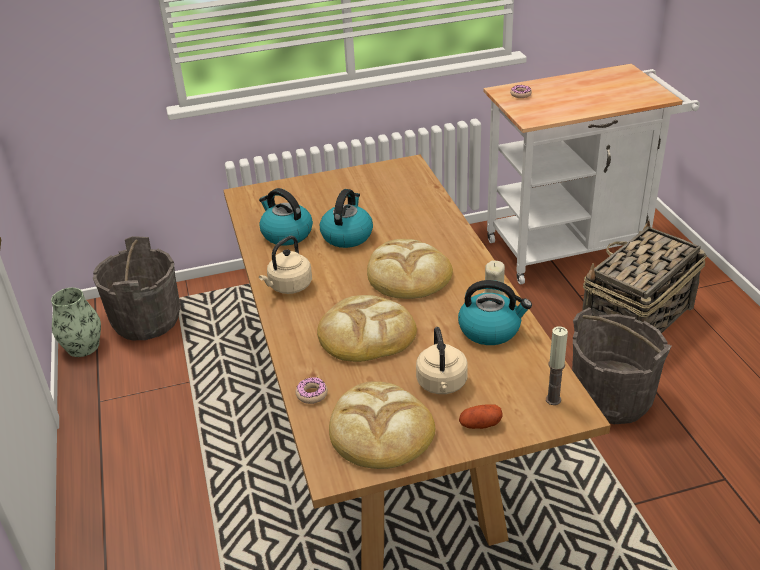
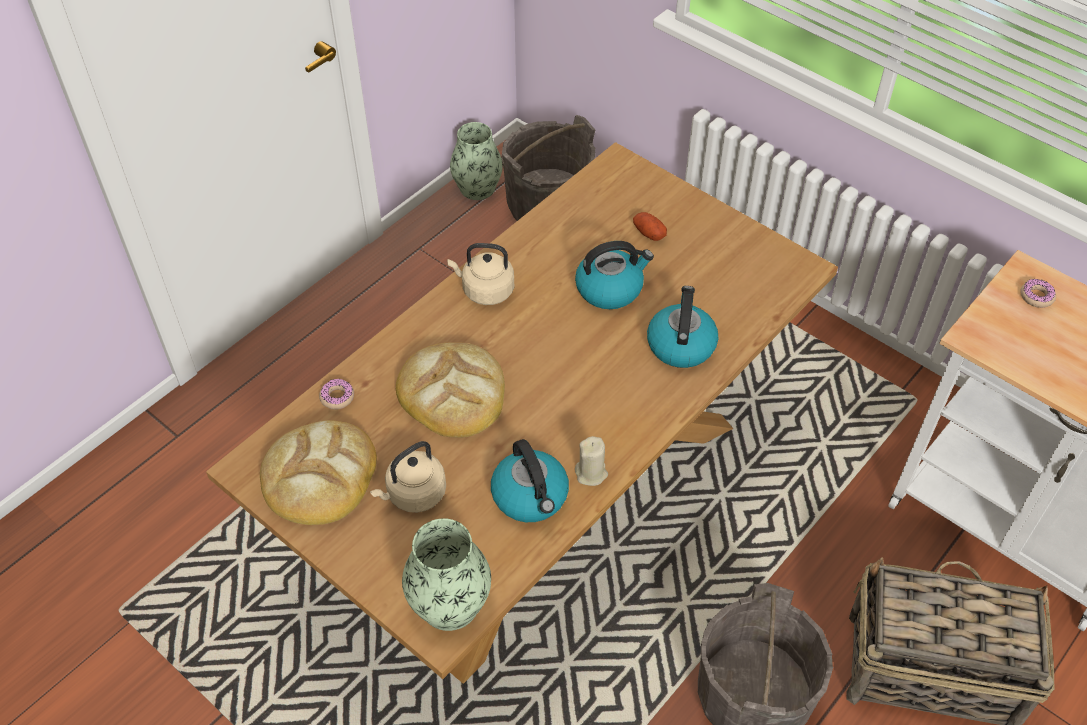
camera: 55 degrees right, 15 degrees up
(286, 234) = (574, 237): kettle -> kettle (680, 344)
(408, 274) = (578, 377): bread -> none
(480, 424) = (373, 554): potato -> potato (649, 233)
(553, 399) = (449, 603): candle -> vase

